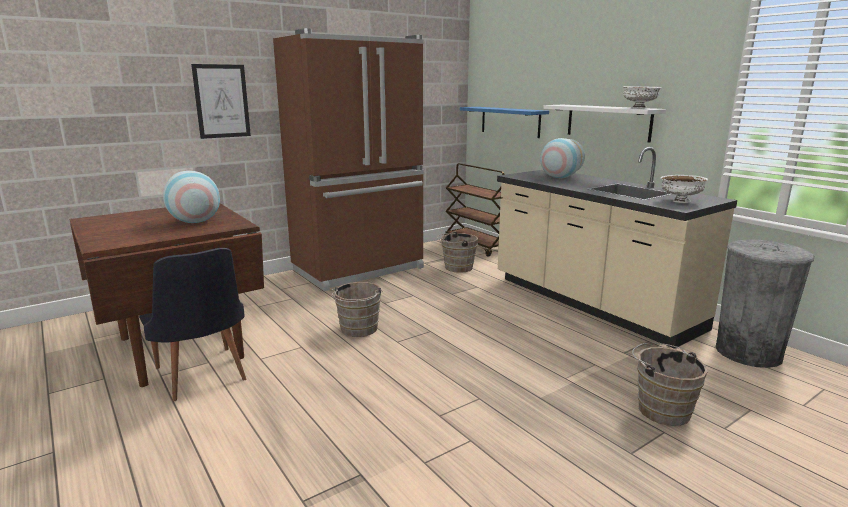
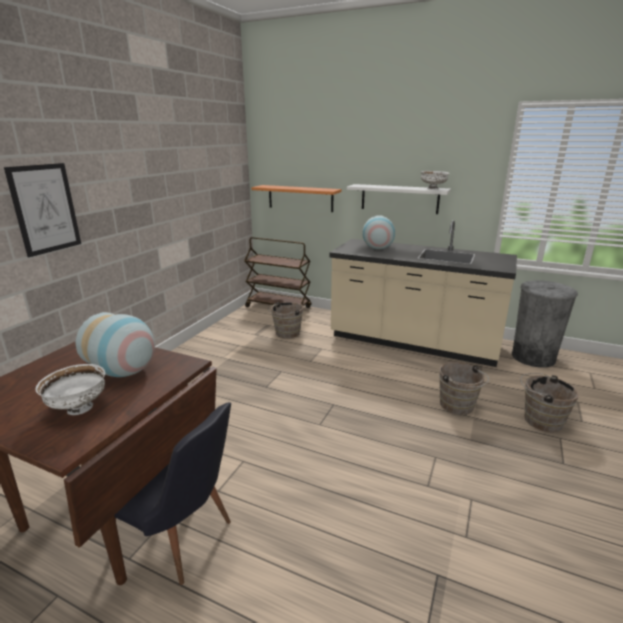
camera: 30 degrees left, 5 degrees up
(358, 330) = (274, 424): brown bucket -> brown bucket (458, 406)
(360, 269) = (205, 356): brown fridge -> none
(510, 121) = (300, 198): blue shelf -> orange shelf
(680, 201) = (493, 262): white bowl -> white bowl (78, 409)

